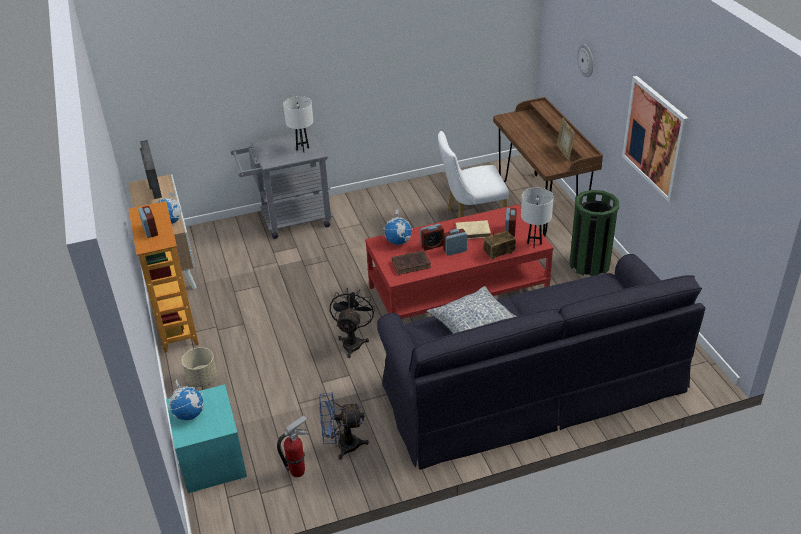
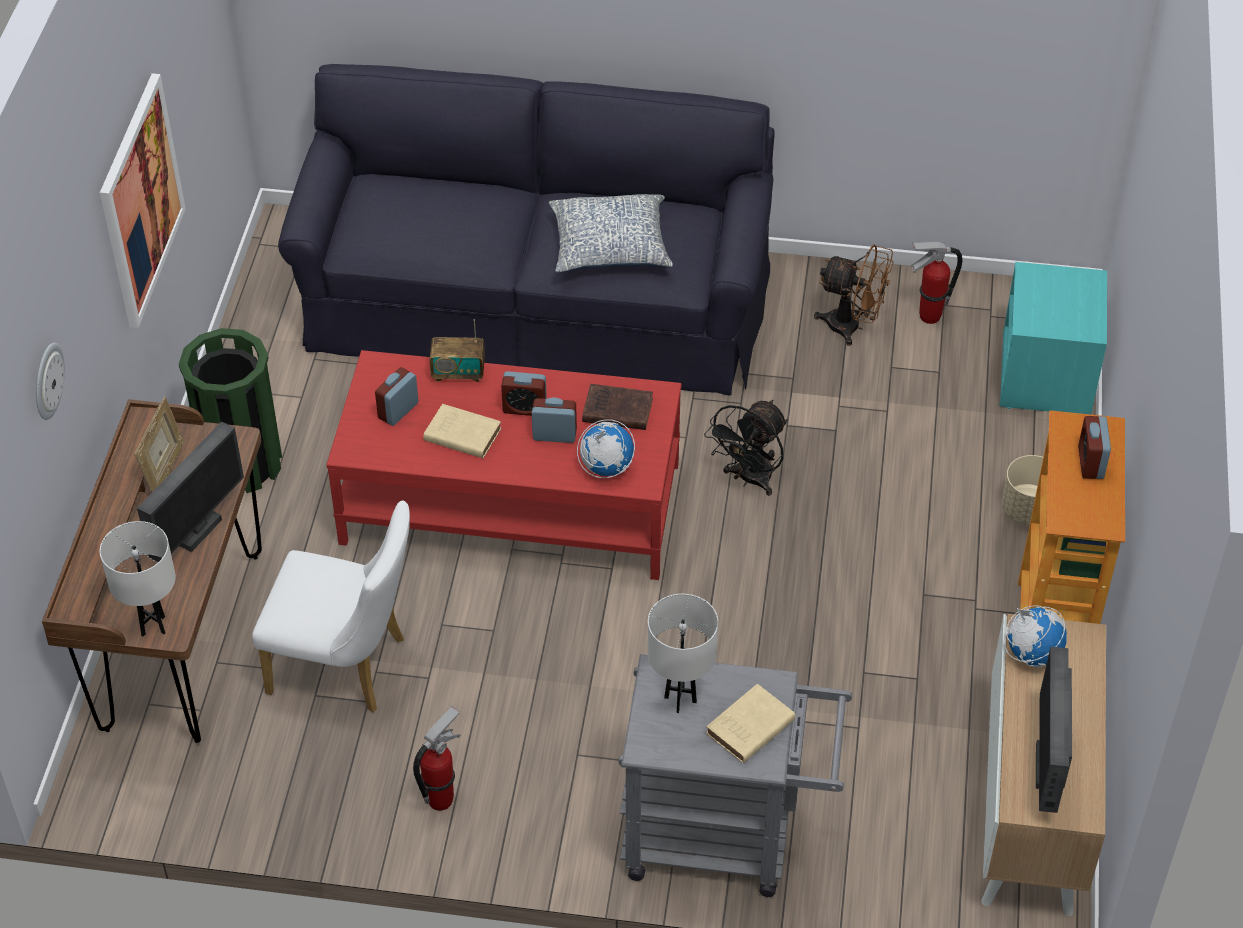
camera: 155 degrees left, 10 degrees up
(189, 414) = (1076, 308): globe -> none
(272, 149) = (748, 728): none -> beige book
(342, 445) = (852, 327): blue fan -> brown fan
(401, 197) = (441, 799): none -> fire extinguisher
(528, 142) = (198, 531): none -> monitor
(534, 244) = (384, 368): white table lamp -> white table lamp (153, 626)

